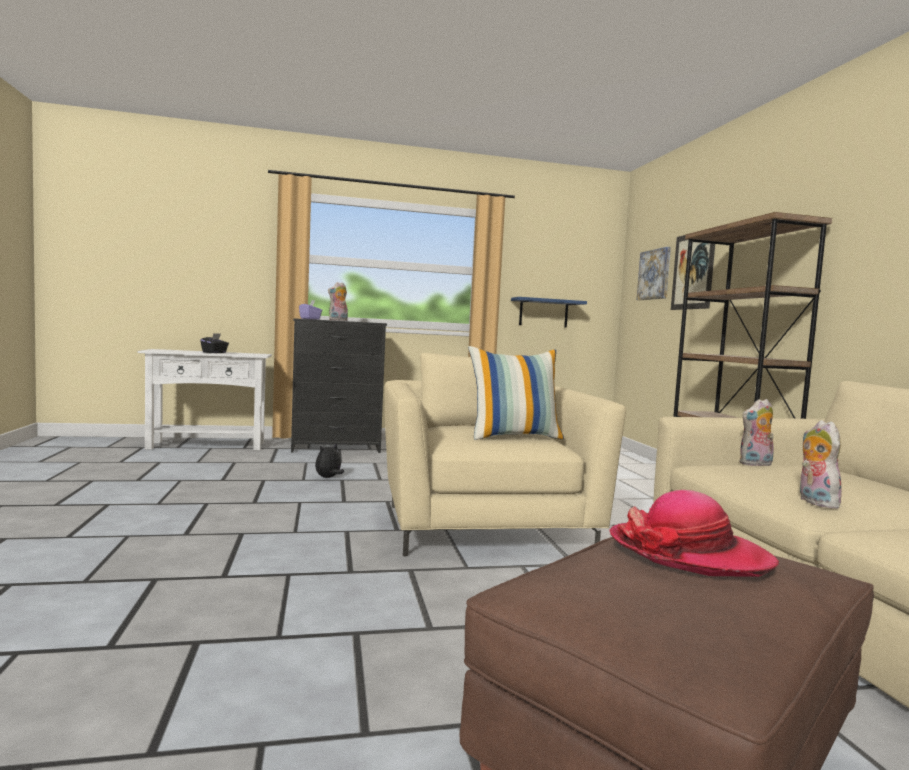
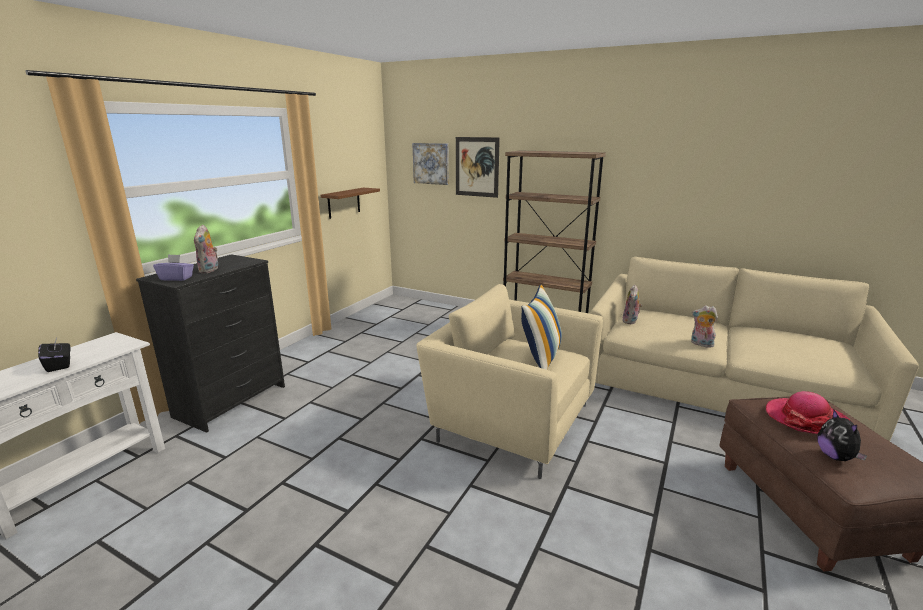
camera: 50 degrees left, 15 degrees up
(328, 478) = (324, 442): plush toy -> plush toy (835, 457)
(543, 313) = (344, 203): blue shelf -> brown shelf

